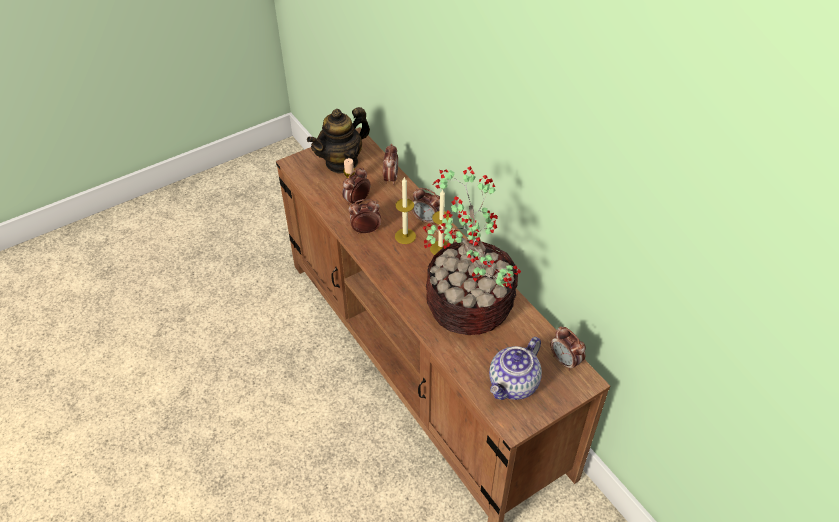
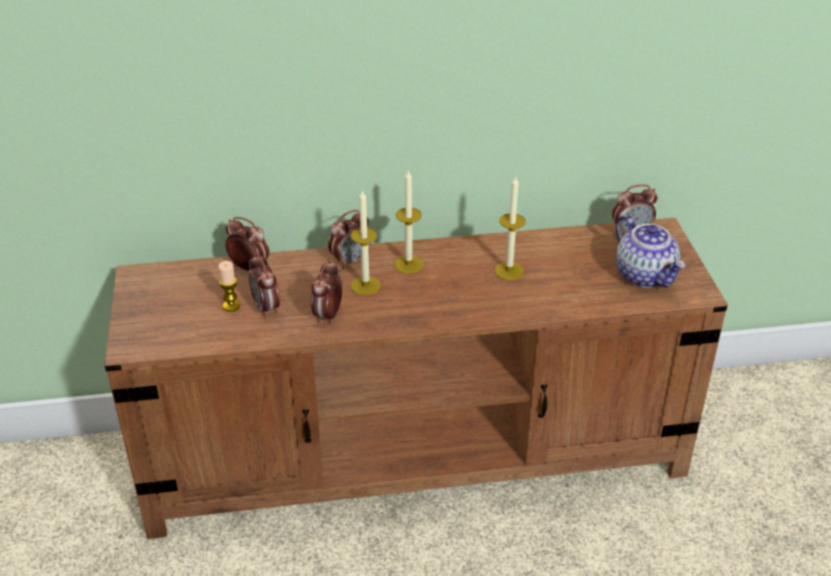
camera: 65 degrees left, 10 degrees down
(342, 162) = (174, 300): teapot -> none
(467, 302) = (509, 271): potted plant -> candle

